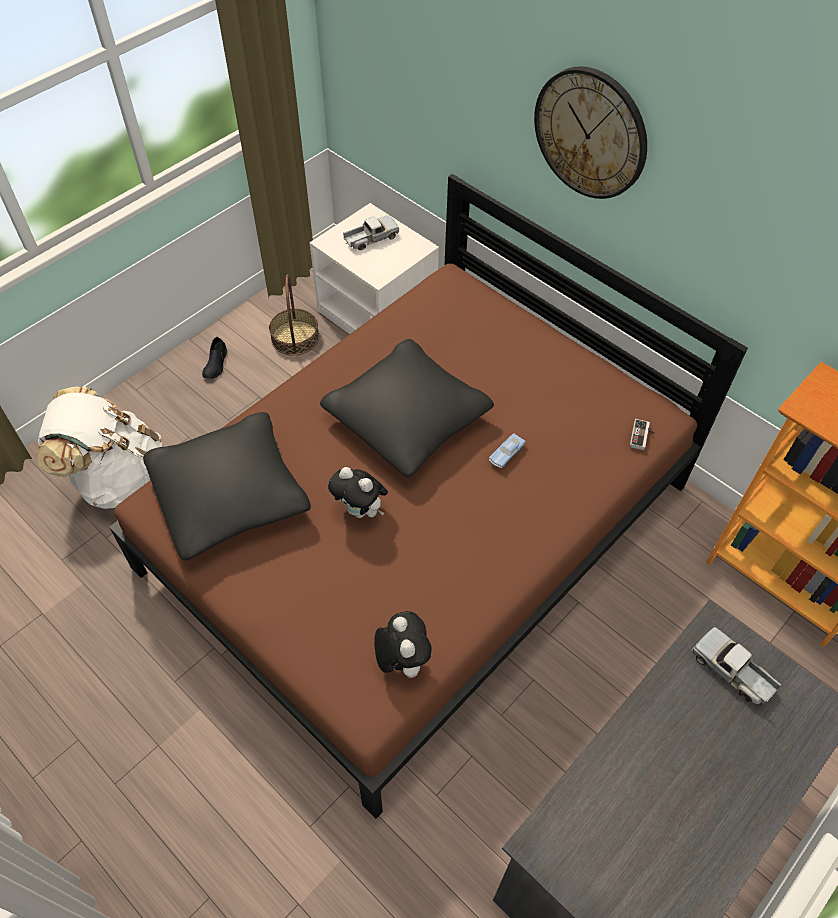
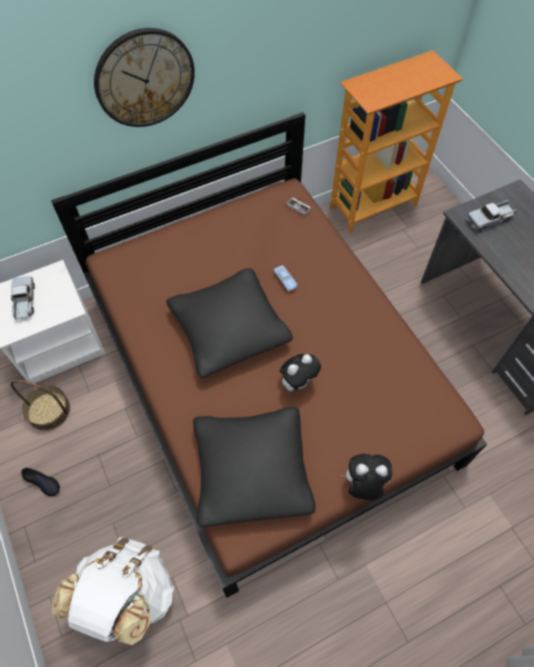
camera: 70 degrees left, 5 degrees up
(402, 660) = (422, 390): plush toy -> plush toy (363, 485)

